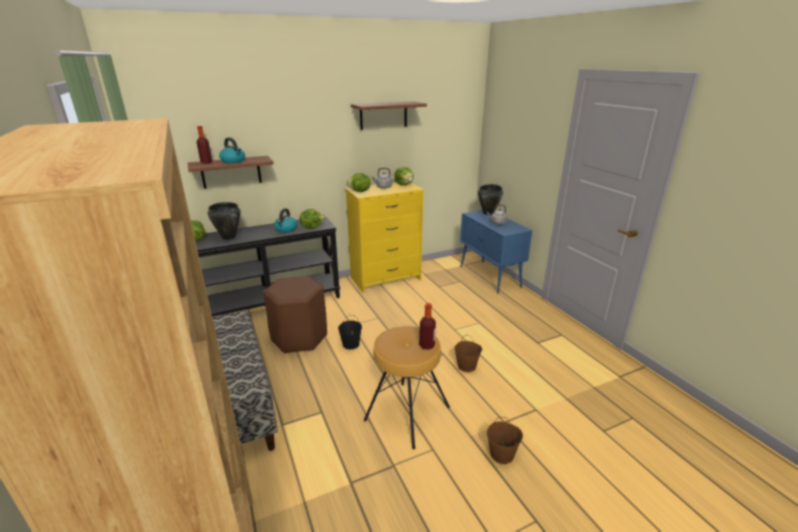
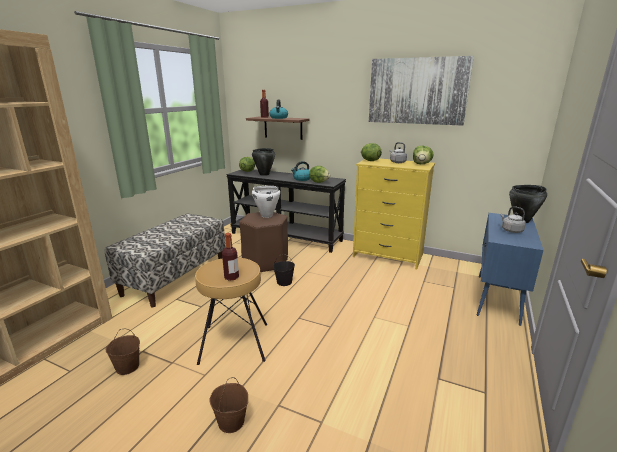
camera: 50 degrees right, 5 degrees down
(292, 284) = (266, 215): none -> white cooking pot
(383, 115) = (417, 91): shelf -> picture
(467, 366) = (331, 347): brown bucket -> brown bucket (128, 367)

